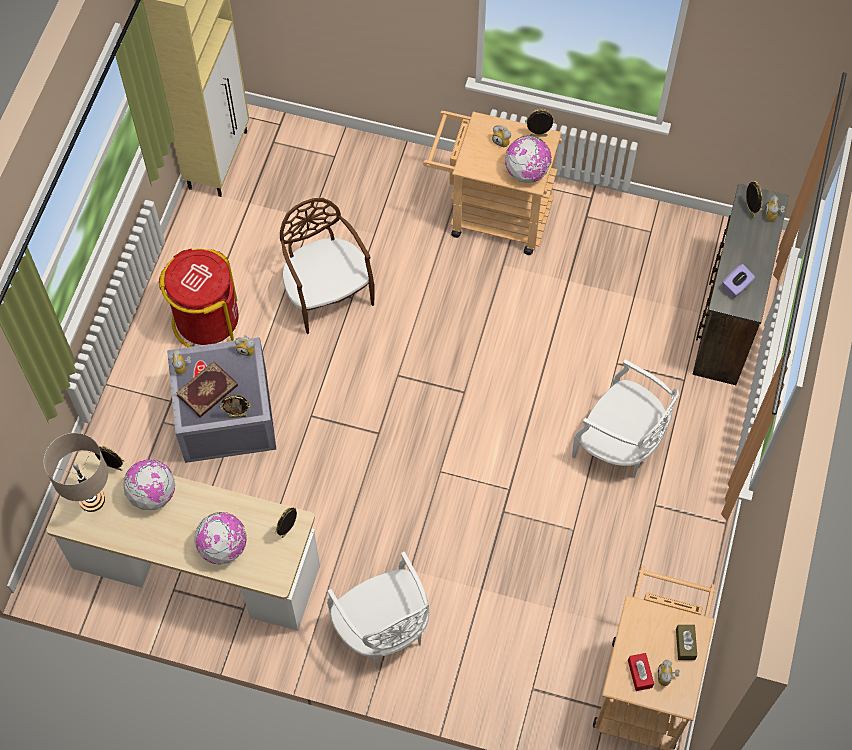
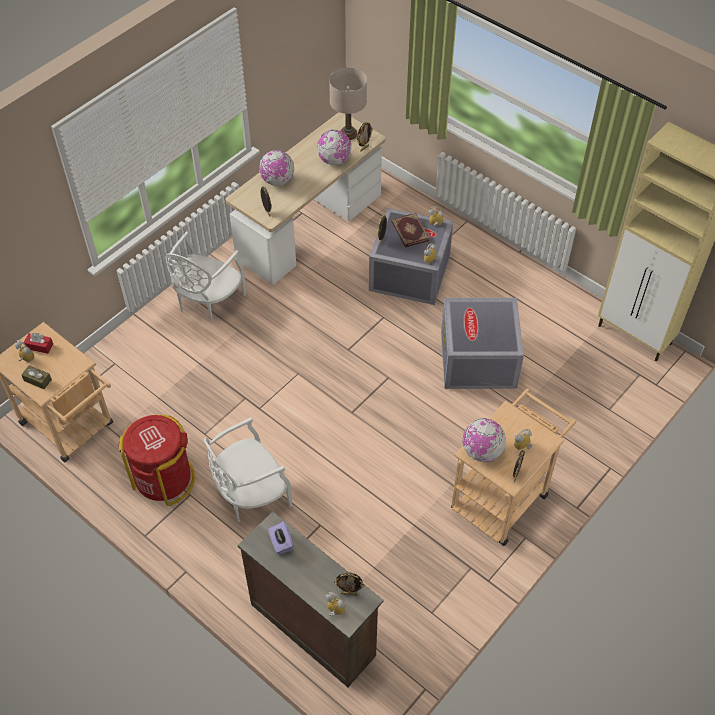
camera: 115 degrees right, 10 degrees down
(206, 320) = (491, 285): red trash can -> red trash can (164, 479)
(327, 294) = (479, 360): brown chair -> grey storage box
(383, 629) = (208, 302): white chair -> white chair turned 60 degrees counterclockwise

